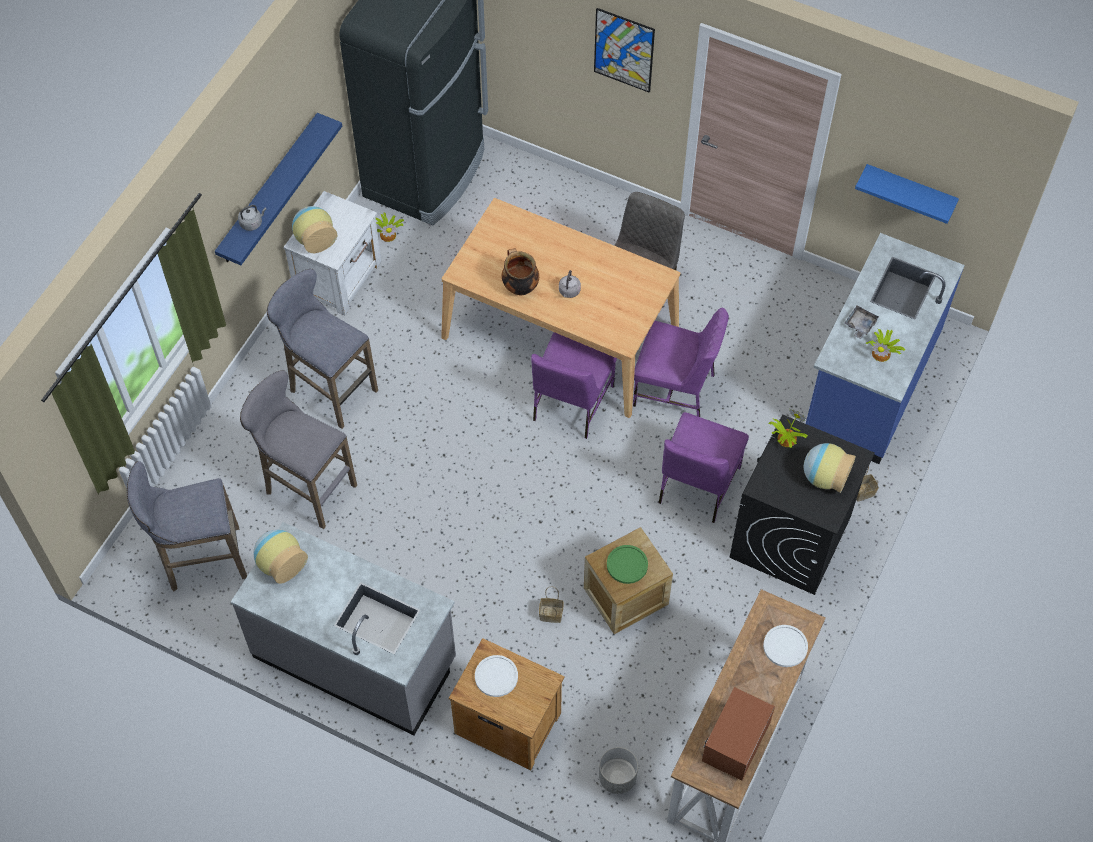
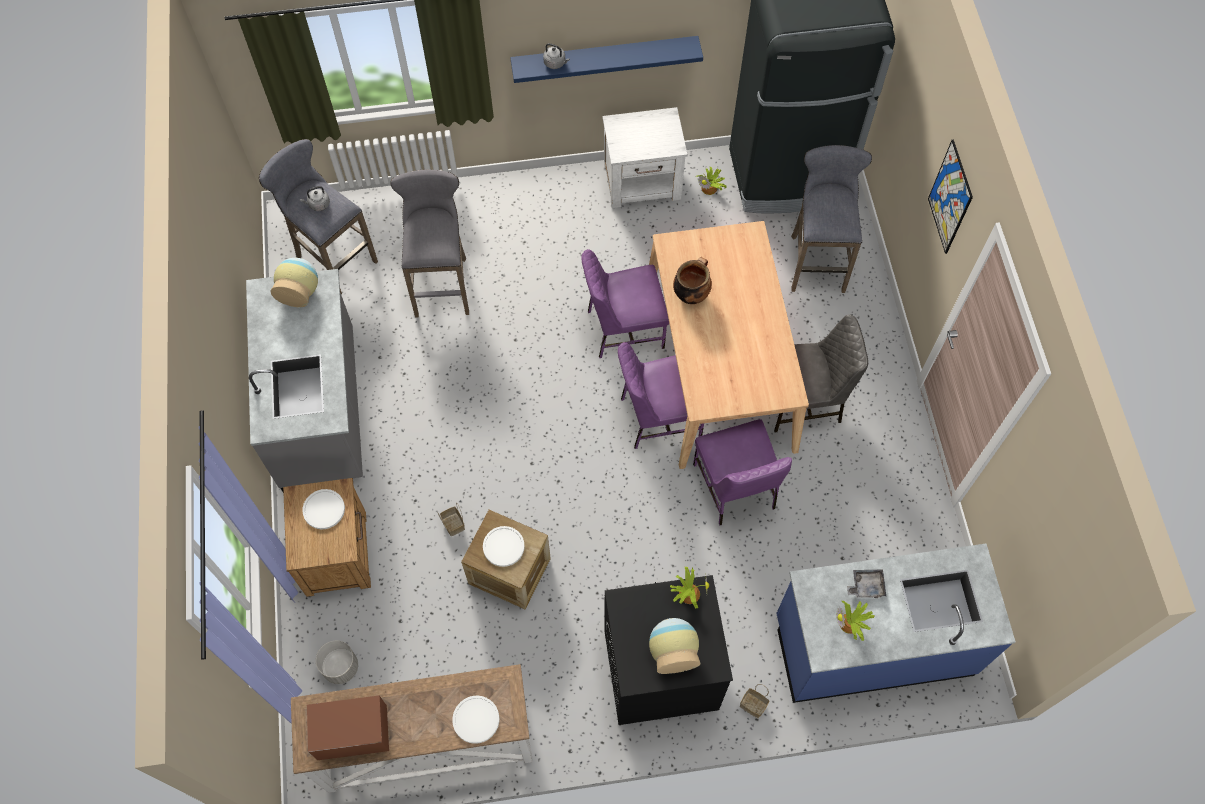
camera: 55 degrees right, 5 degrees up
(315, 239) = (627, 130): vase -> none
(329, 389) = (538, 241): grey stool -> grey stool (816, 260)
(569, 292) = (716, 333): grey kettle -> grey kettle (318, 204)
(627, 565) = (503, 546): green plate -> white plate
(697, 485) = (655, 562): purple chair -> purple chair (623, 328)
(909, 191) = (1034, 536): blue shelf -> none

